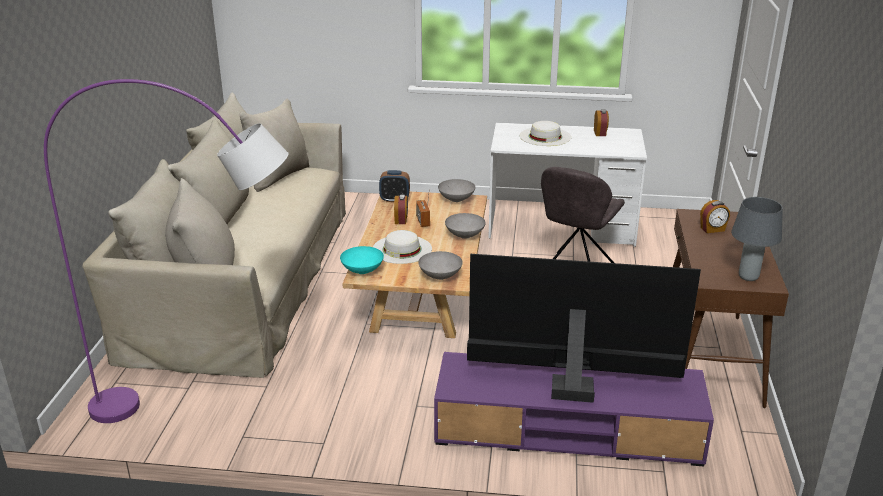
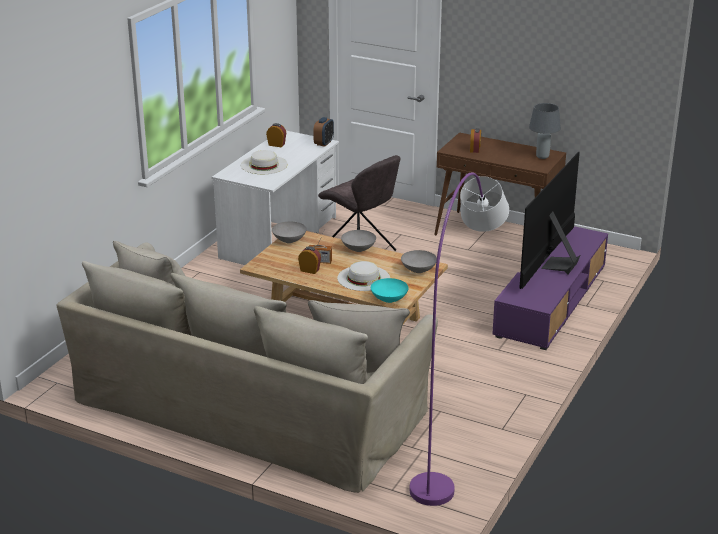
camera: 70 degrees left, 0 degrees up
(395, 200) = (267, 266): alarm clock -> alarm clock (324, 143)

